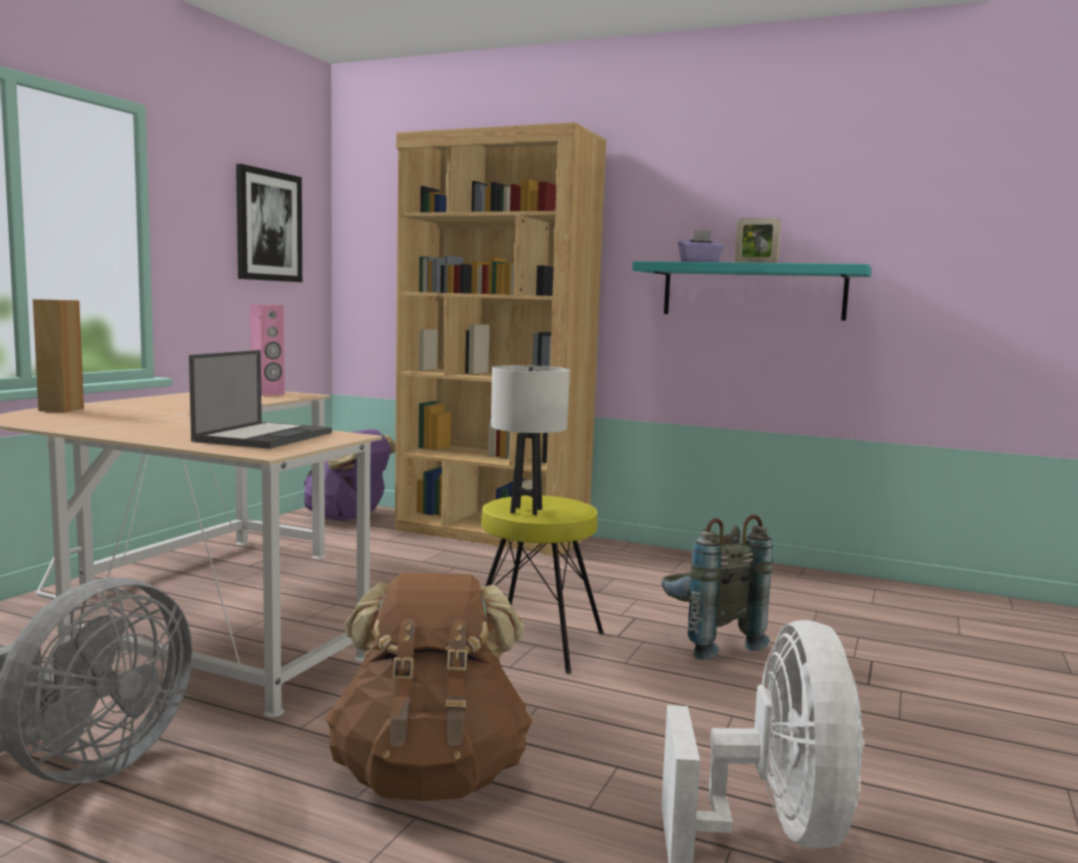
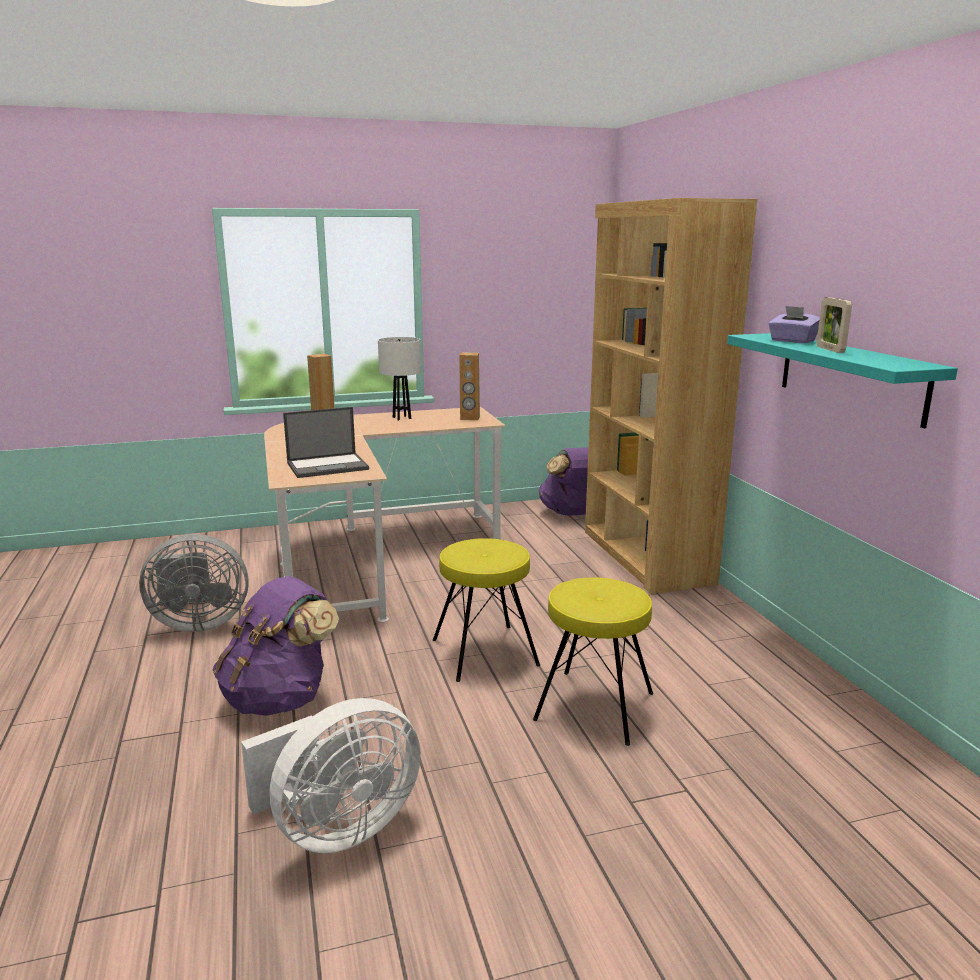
camera: 50 degrees right, 10 degrees up
(268, 226) = (535, 279): picture -> none
(268, 394) = (470, 418): pink speaker -> brown speaker
(430, 775) = (280, 698): brown backpack -> purple backpack
(526, 511) = (459, 554): white table lamp -> white table lamp (401, 418)
(706, 641) = (593, 706): grey backpack -> yellow stool

